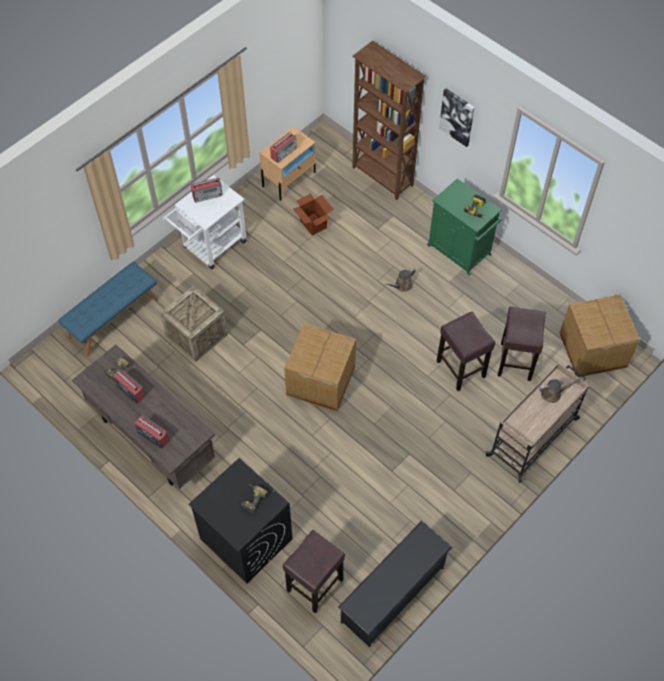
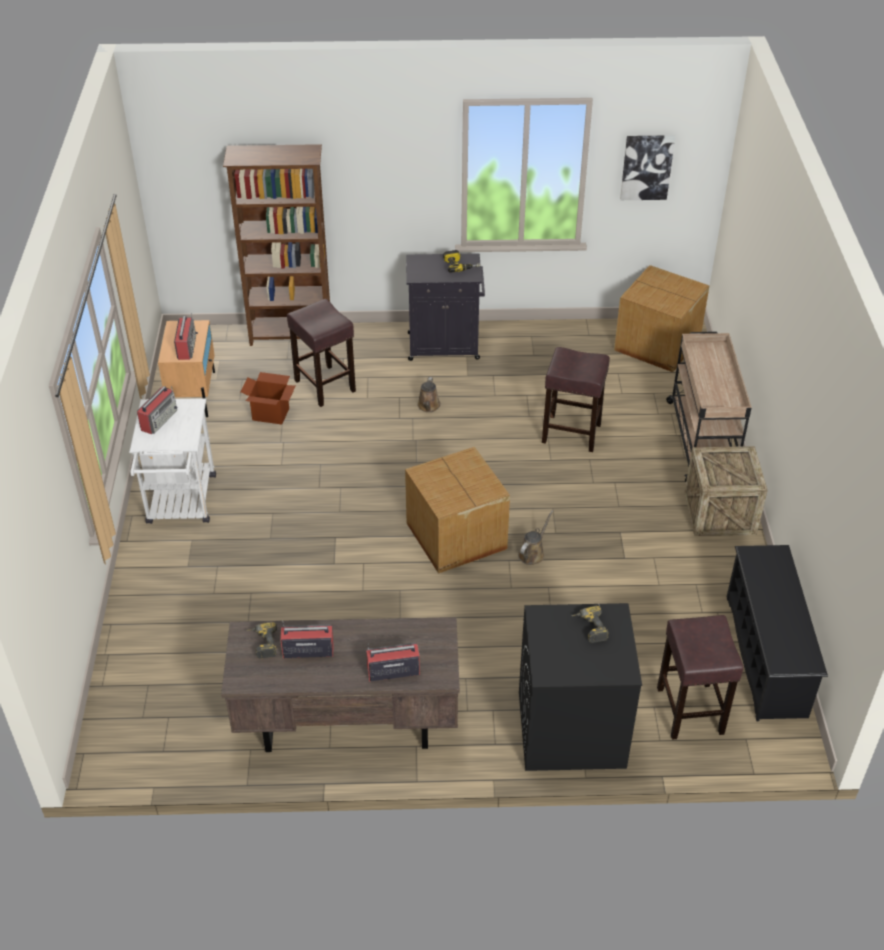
camera: 45 degrees left, 15 degrees down
(113, 318) = (147, 646): blue bench -> none
(197, 335) = (270, 591): crate -> crate (719, 513)
(457, 117) = (378, 174): picture -> picture (646, 167)
(460, 251) = (445, 346): green cabinet -> black cabinet
(515, 362) = (610, 395): brown stool -> brown stool (325, 386)
(553, 393) = (706, 362): brown watering can -> brown watering can (532, 553)

